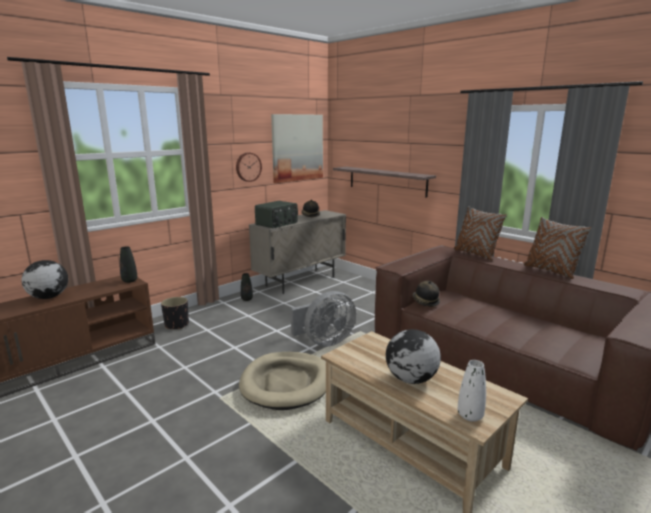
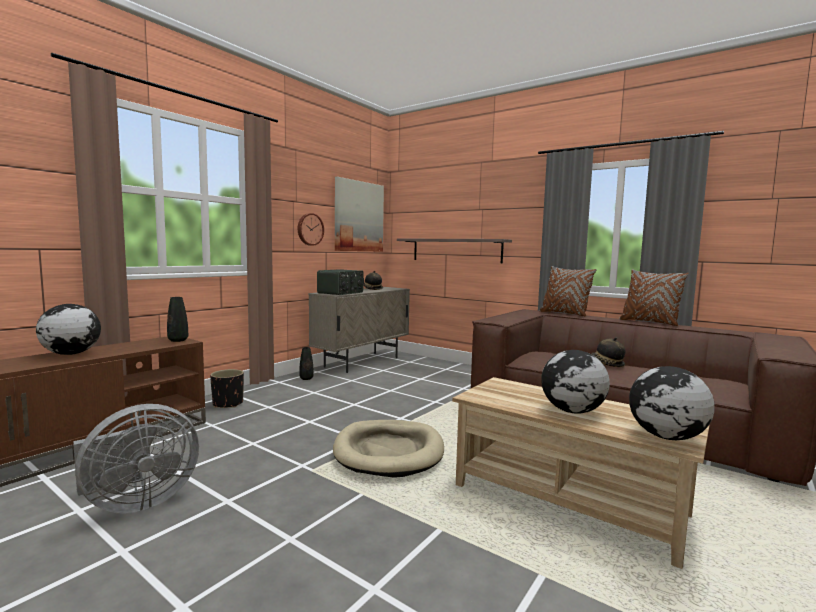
camera: 10 degrees left, 10 degrees down
(324, 342) = (415, 412): grey fan -> grey fan (136, 503)
(425, 302) = (528, 357): hat -> hat (607, 363)
(470, 416) = (665, 437): white vase -> globe

